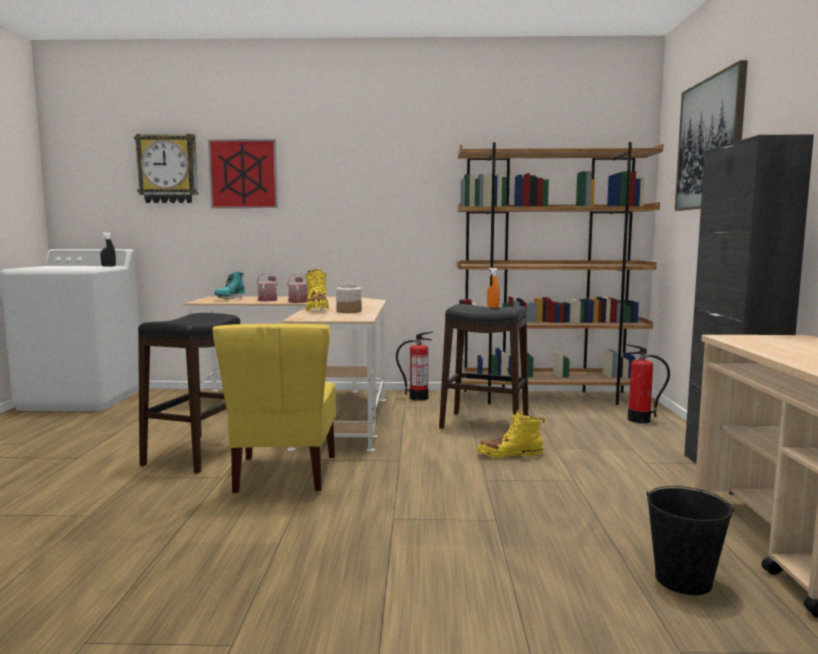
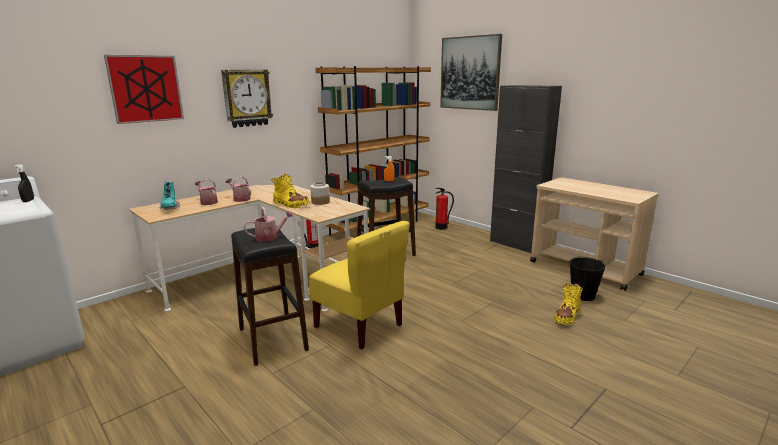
camera: 45 degrees left, 10 degrees up
(168, 169) = (58, 86): wall clock -> wall clock (247, 98)
(196, 319) = (270, 237): none -> watering can
(510, 454) = (432, 266): yellow boot -> yellow boot (567, 316)

